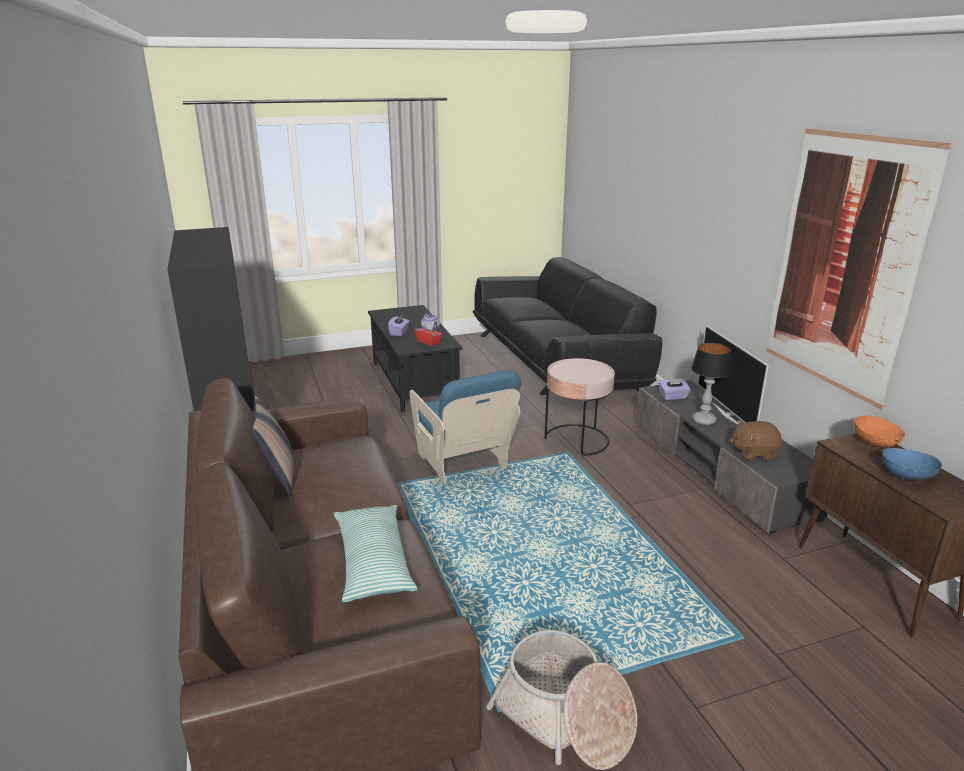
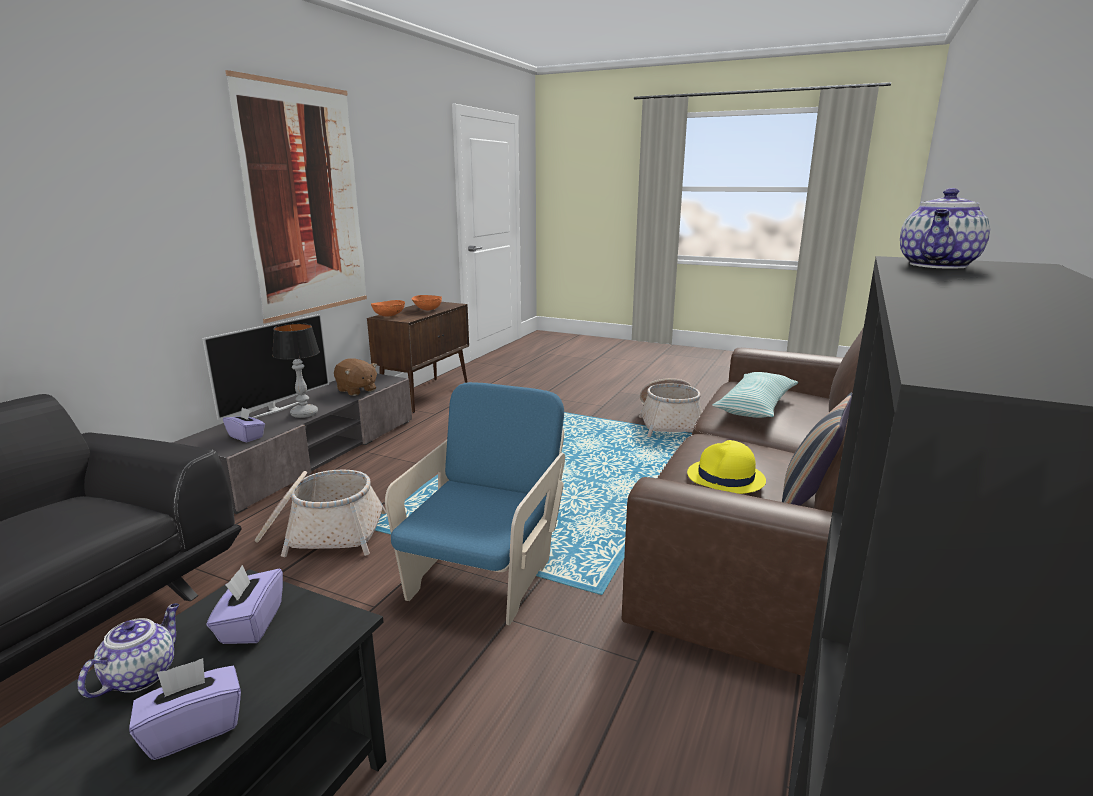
camera: 135 degrees left, 5 degrees down
(212, 258) = (938, 265): none -> teapot
(335, 458) = (725, 478): none -> yellow hat
(429, 342) = (251, 624): red tissue box -> purple tissue box
(576, 440) = (322, 534): pink side table -> basket
(906, 475) = (427, 310): blue bowl -> orange bowl

